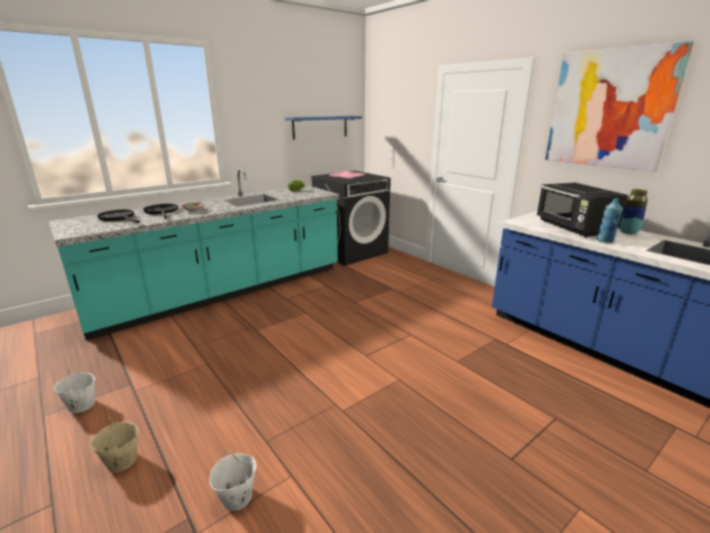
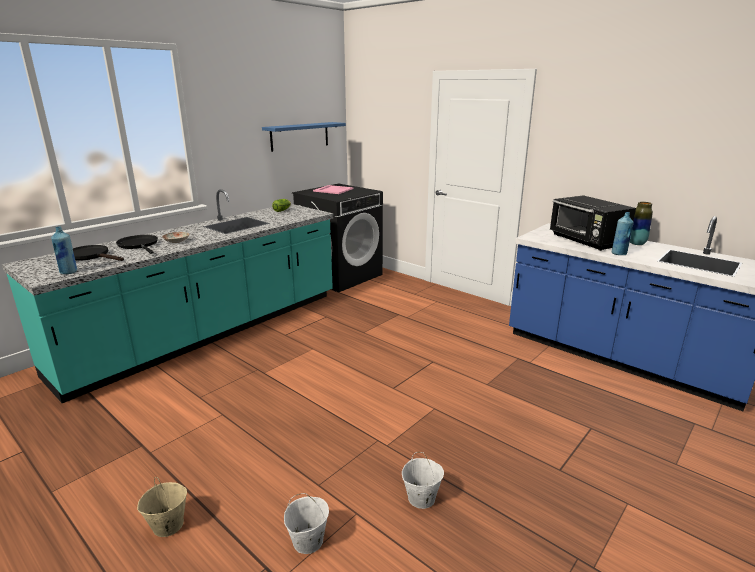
camera: 10 degrees left, 0 degrees up
(81, 405) = (92, 475): white bucket -> white bucket (421, 498)
(92, 229) = (69, 272): none -> blue bottle
(609, 109) = (612, 123): picture -> none

